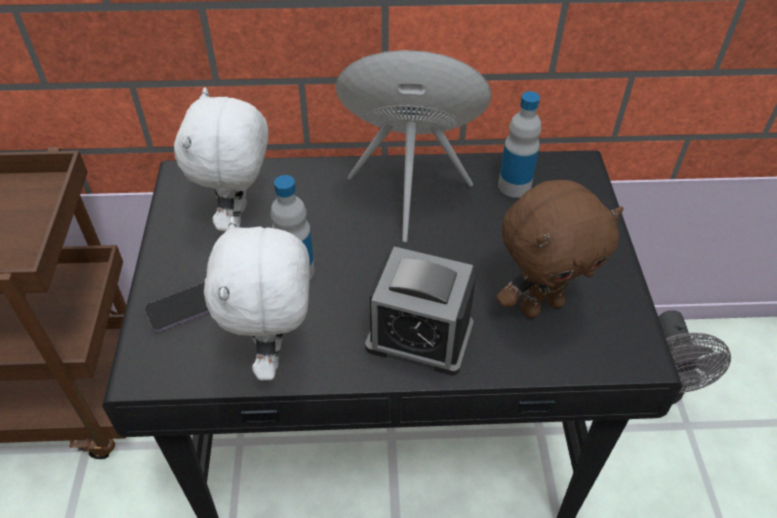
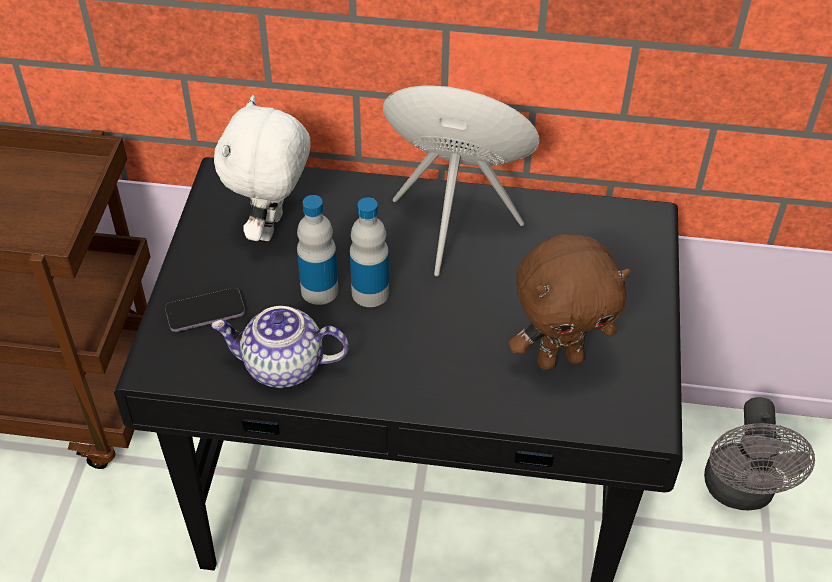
camera: 10 degrees right, 0 degrees up
(274, 352) = (282, 367): white plush toy -> teapot
(419, 336) = (428, 372): alarm clock -> none
(514, 186) = (569, 231): bottle -> bottle (370, 293)

